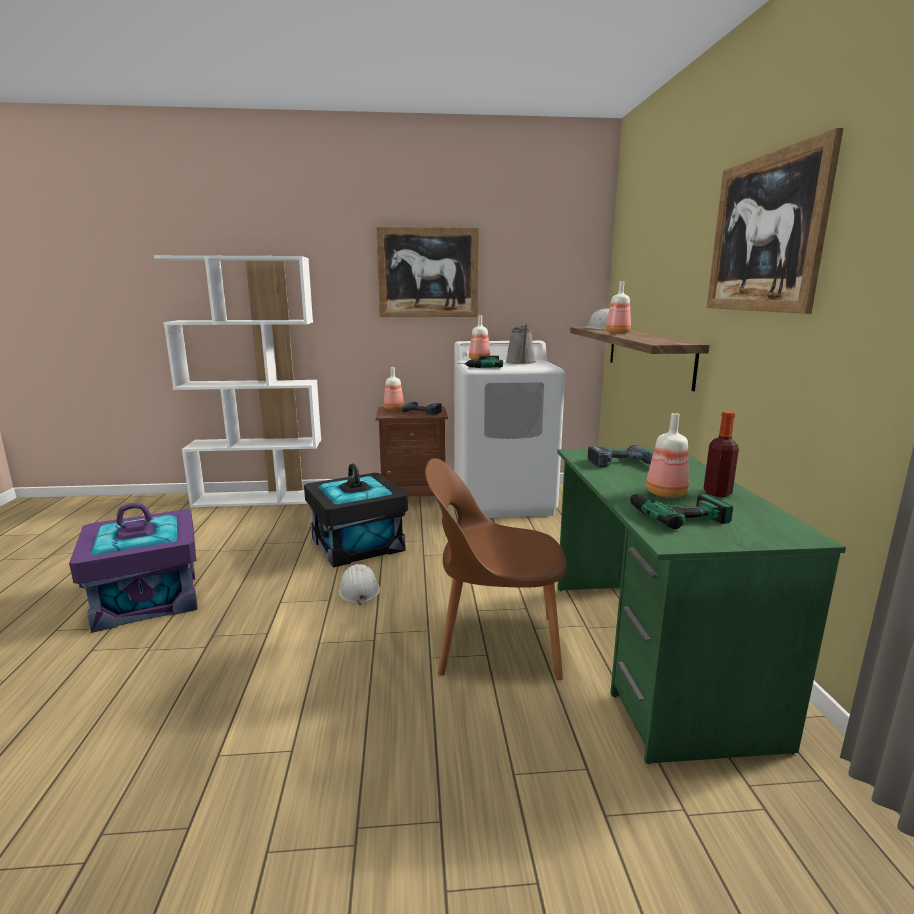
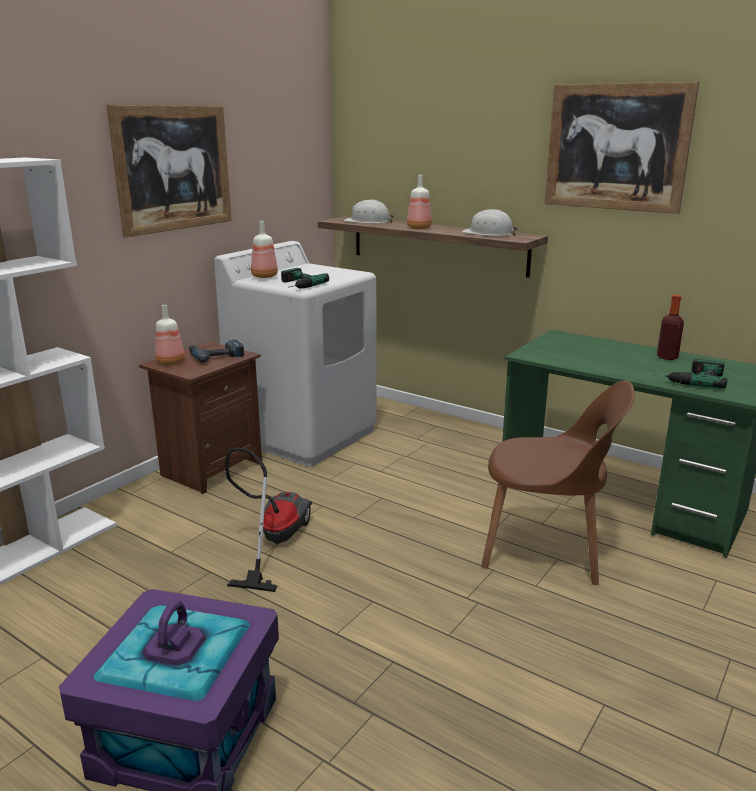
camera: 50 degrees left, 5 degrees up
(358, 544) = (273, 541): black storage box -> vacuum cleaner
(358, 590) = (375, 577): white hard hat -> white hard hat (488, 233)
(494, 643) = (545, 549): brown chair -> brown chair turned 120 degrees counterclockwise
(521, 362) = (309, 271): grey watering can -> none
(622, 463) = (573, 354): power drill -> none
(664, 494) = (653, 368): bottle -> none

